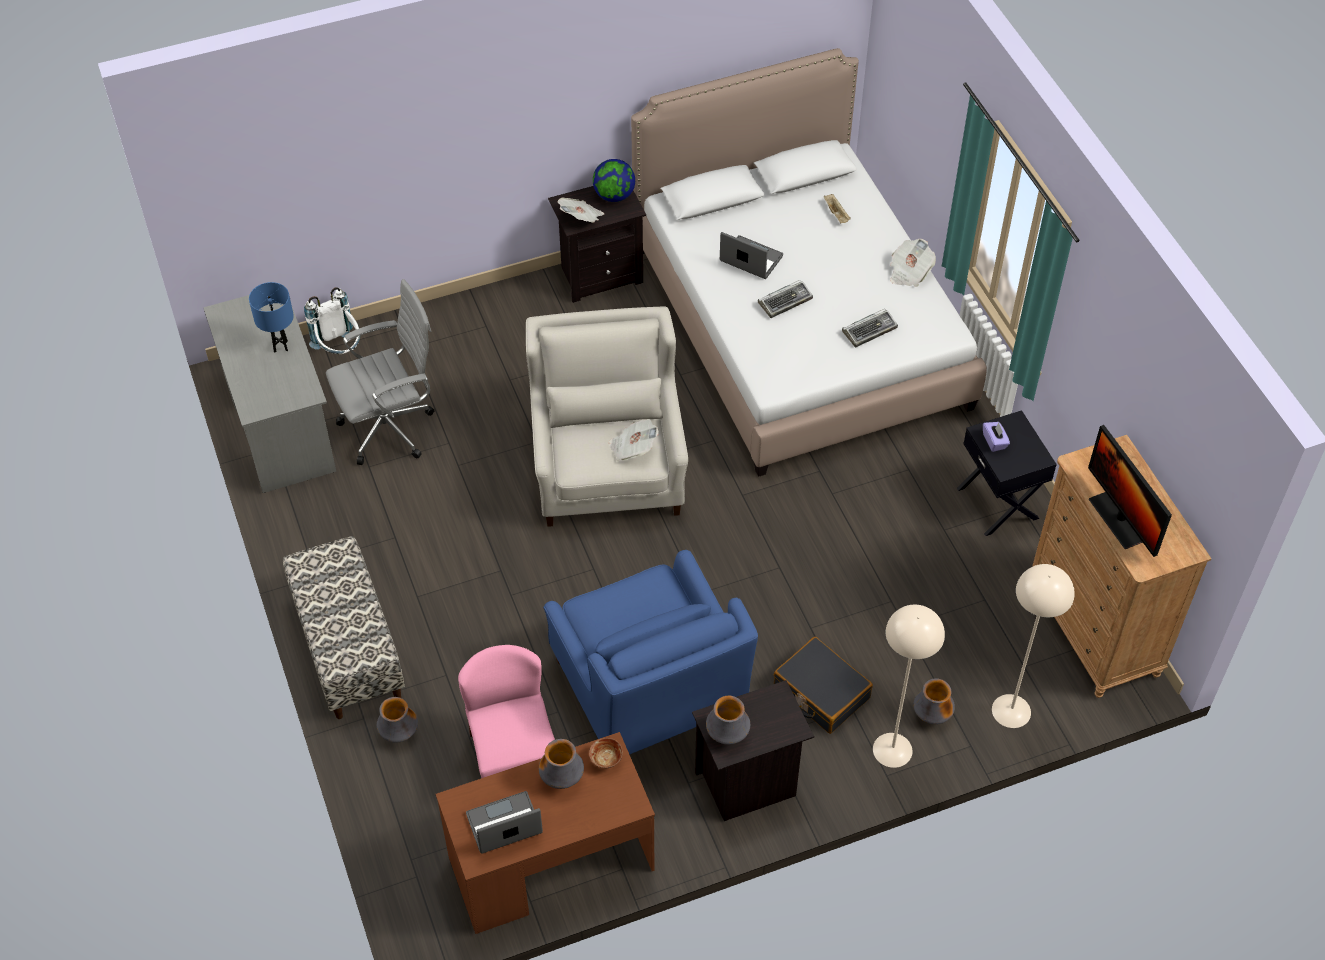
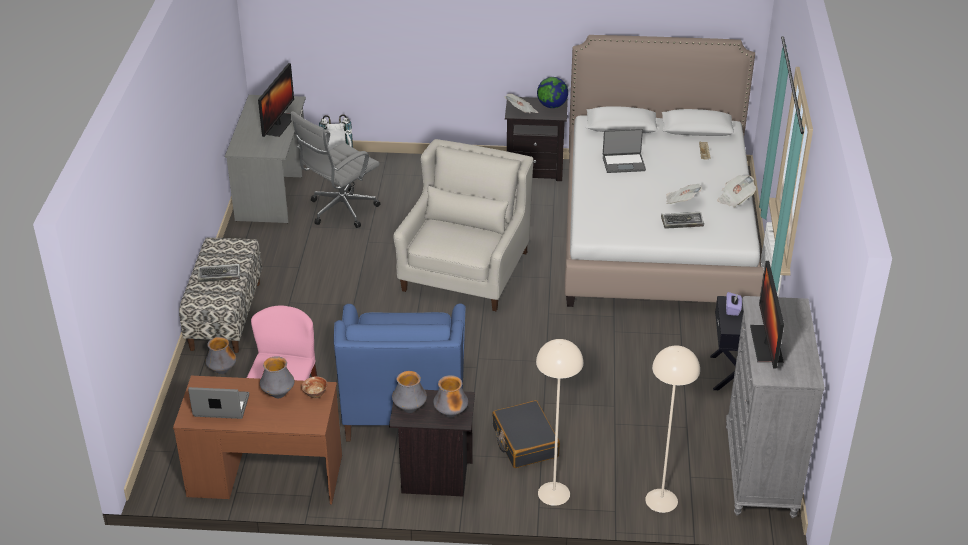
camera: 25 degrees right, 15 degrees down
(280, 346) = (279, 124): blue table lamp -> monitor
(392, 428) = (340, 211): grey office chair -> grey office chair turned 135 degrees clockwise
(632, 448) = (470, 243): newspaper -> newspaper (681, 201)
(750, 259) = (623, 163): laptop -> laptop turned 120 degrees clockwise
(785, 301) = (632, 191): keyboard -> keyboard (220, 275)
(931, 715) = (598, 483): vase -> vase (451, 414)
(1093, 629) = (760, 472): brown dresser -> grey dresser

